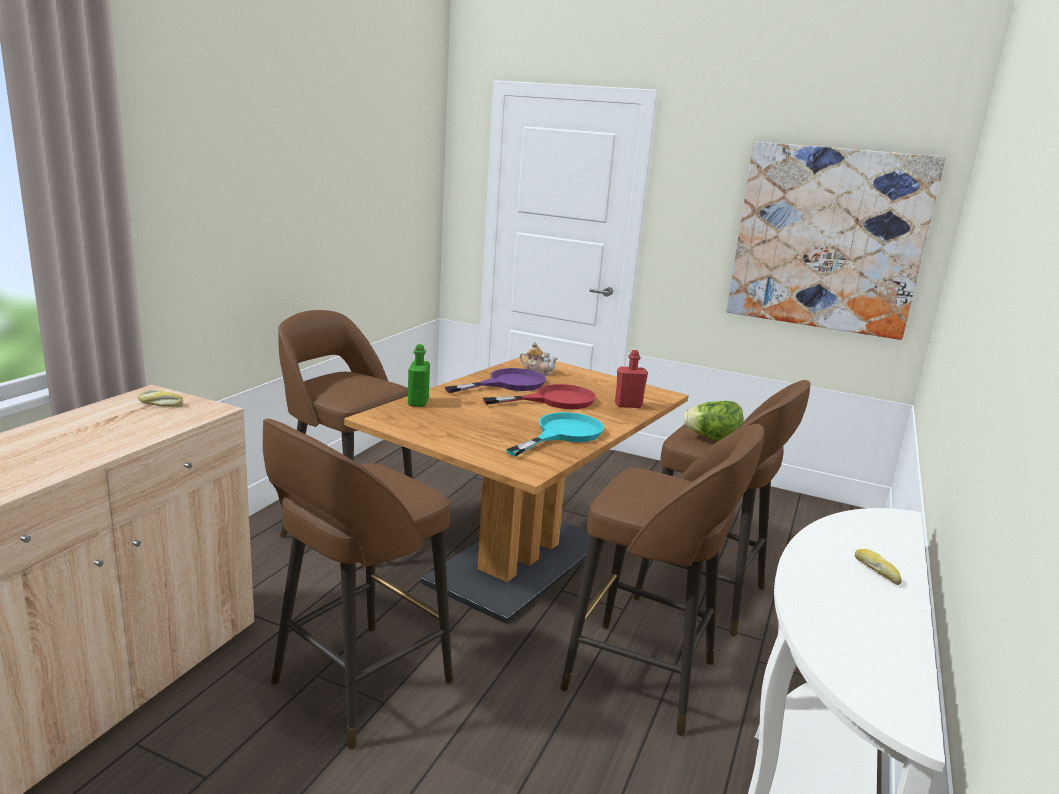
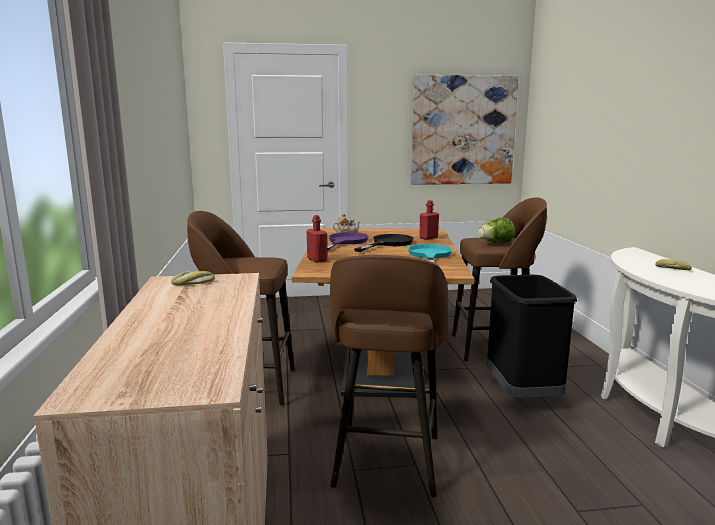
camera: 30 degrees left, 5 degrees down
(418, 402) = (317, 260): green bottle -> red bottle
(554, 400) = (388, 243): red frying pan -> black frying pan
(644, 678) = (523, 394): brown stool -> black trash can

